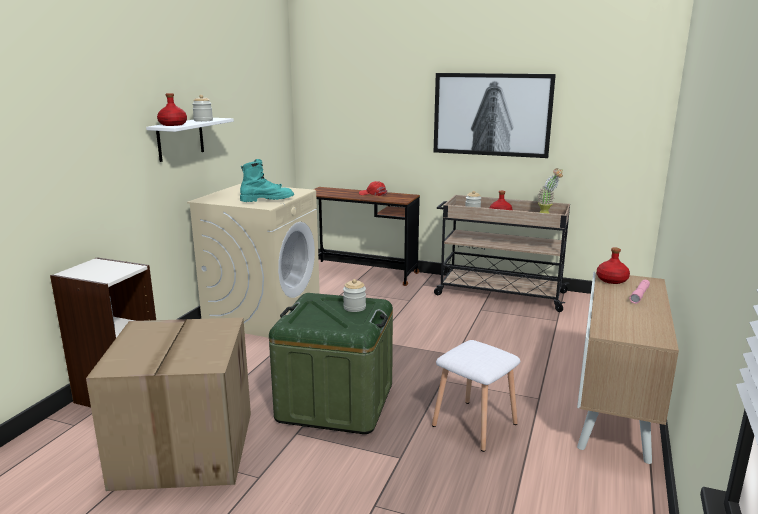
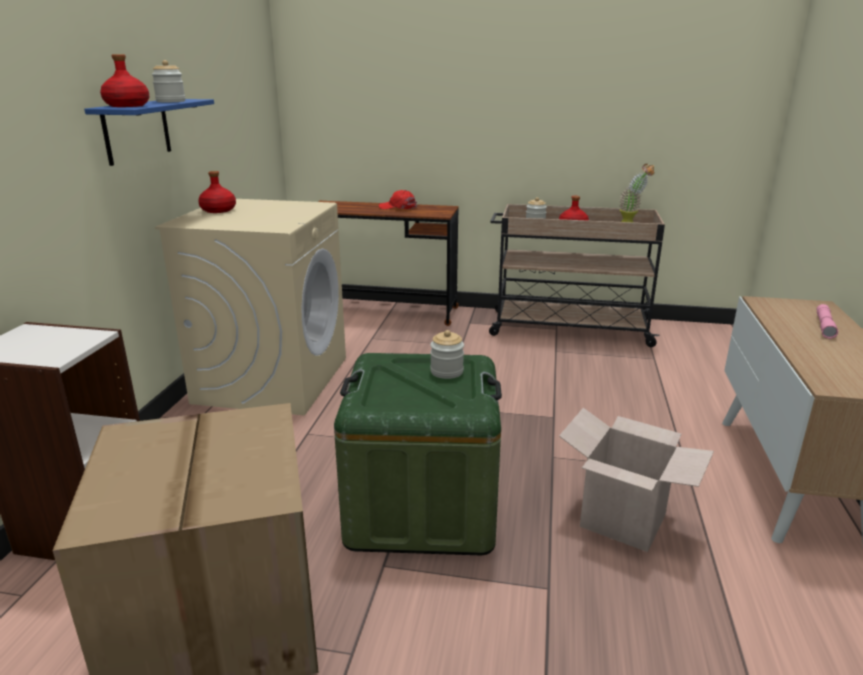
camera: 10 degrees left, 5 degrees up
(180, 139) = (137, 131): white shelf -> blue shelf
(267, 200) = (276, 219): turquoise boot -> none
(473, 424) = (623, 521): white stool -> cardboard box
(492, 114) = (555, 95): picture -> none
(611, 280) = (772, 307): red bottle -> red bottle (218, 210)

